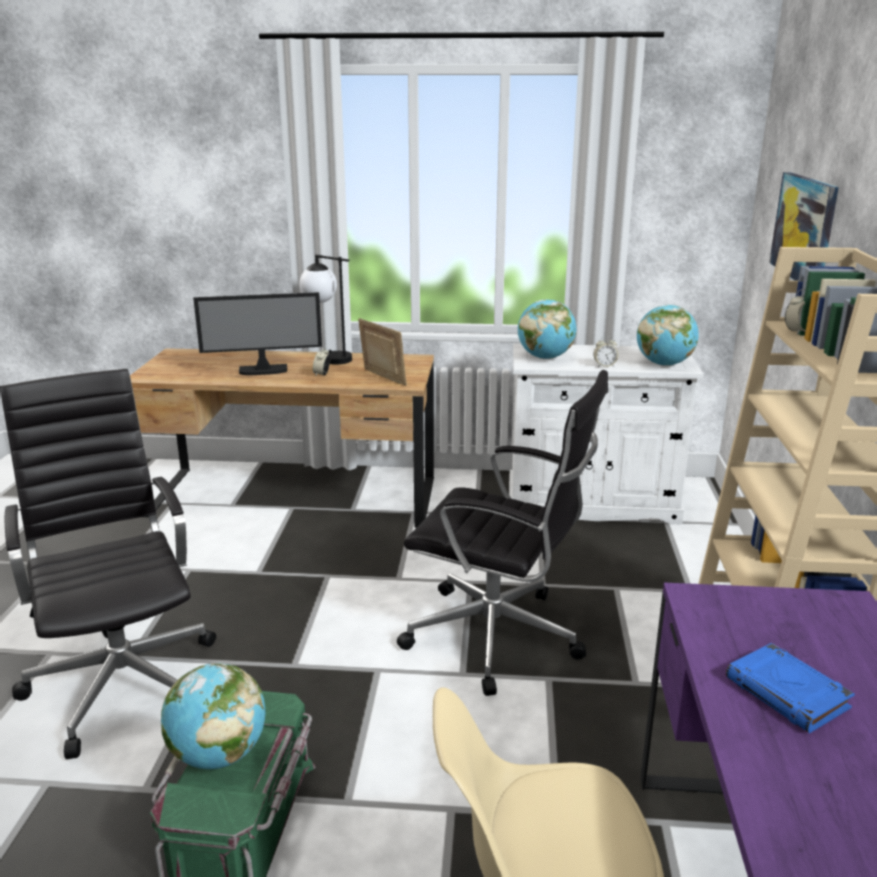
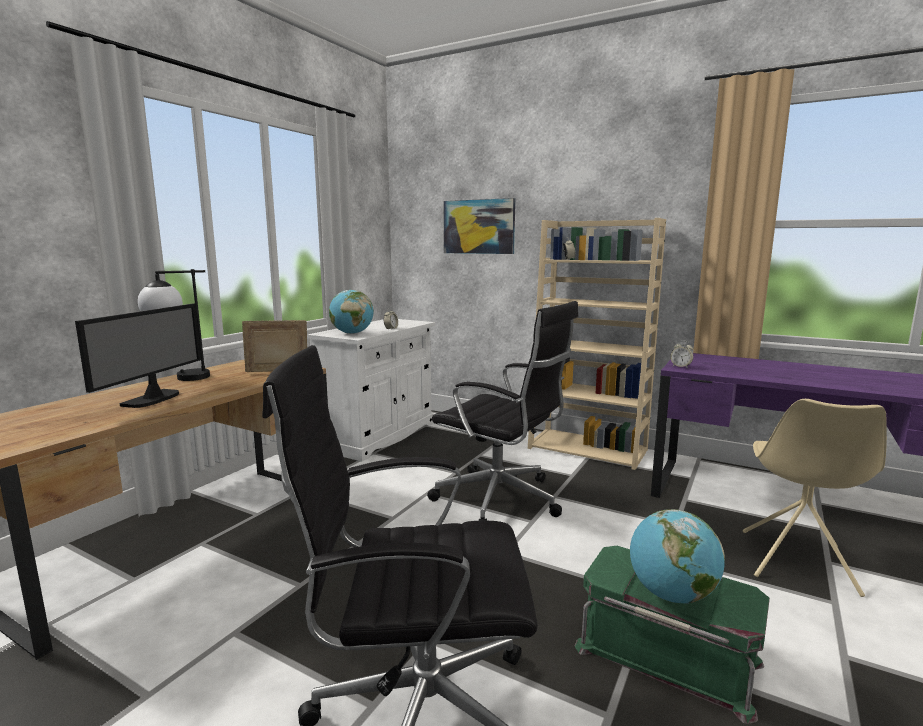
camera: 65 degrees left, 10 degrees down
(322, 374) = (220, 384): alarm clock -> alarm clock (681, 367)
(498, 637) = (501, 500): black office chair -> black office chair turned 75 degrees clockwise
(664, 364) = (409, 323): globe -> none
(788, 694) = (762, 371): blue book -> none

